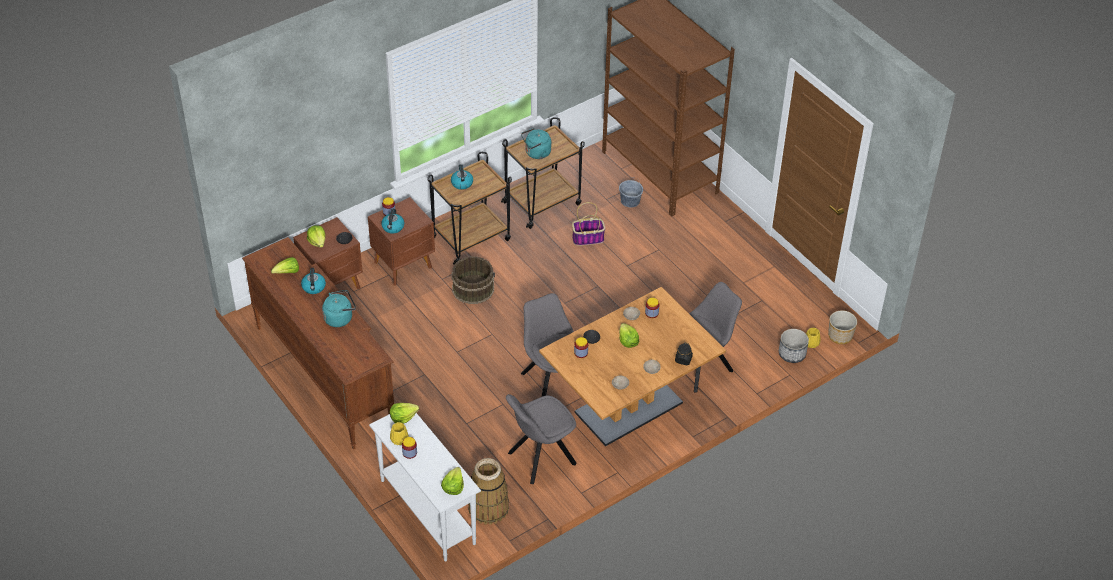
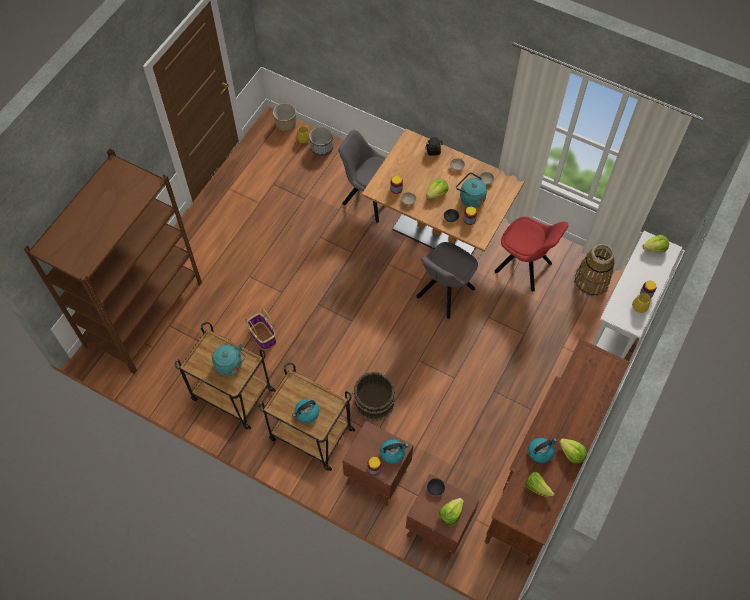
camera: 115 degrees left, 15 degrees up
(340, 318) = (561, 407): turquoise kettle -> turquoise kettle (470, 198)
(403, 417) = (616, 315): lettuce -> lettuce (571, 454)
(541, 458) = (524, 267): grey chair -> red chair
(630, 201) = (196, 322): grey bucket -> none

